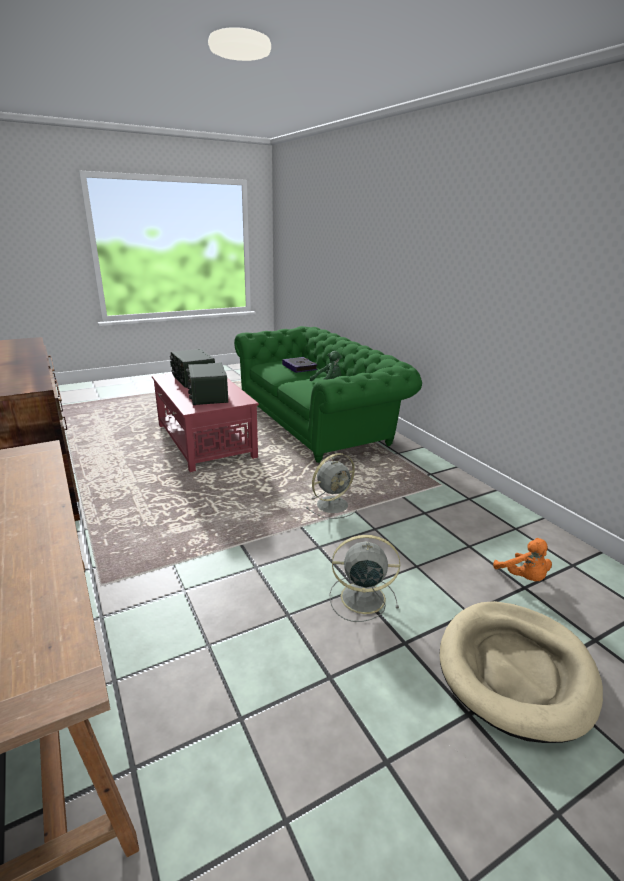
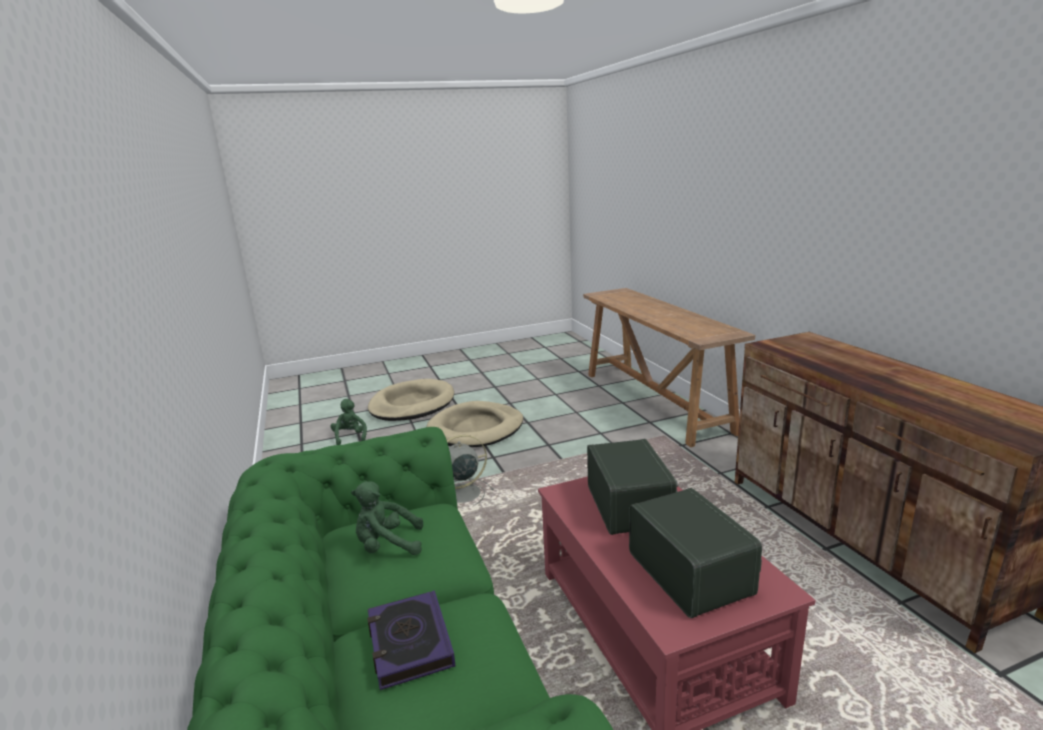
camera: 170 degrees left, 5 degrees down
(360, 597) = (476, 429): grey fan -> beige dog bed
(523, 577) = (350, 437): orange plush toy -> green plush toy

